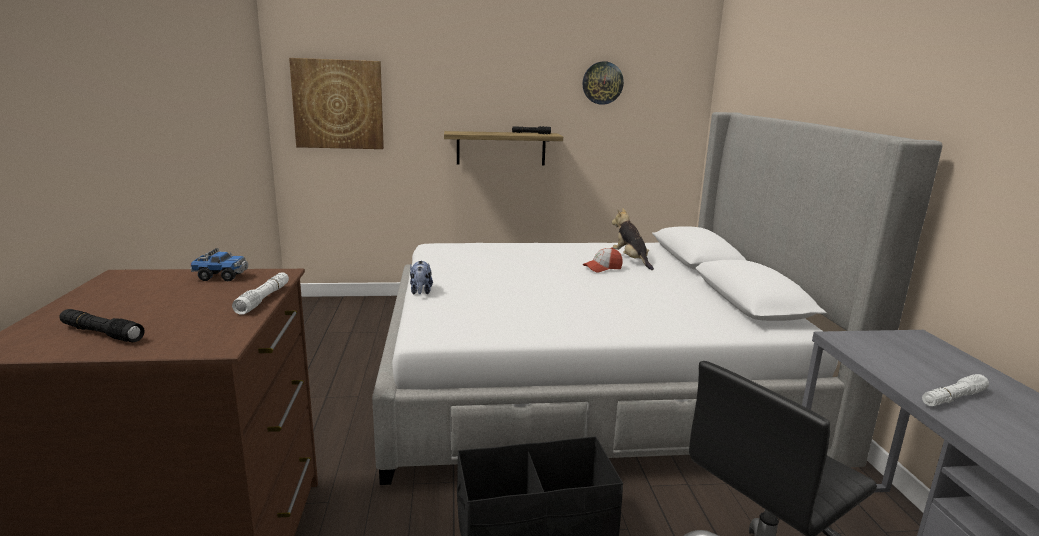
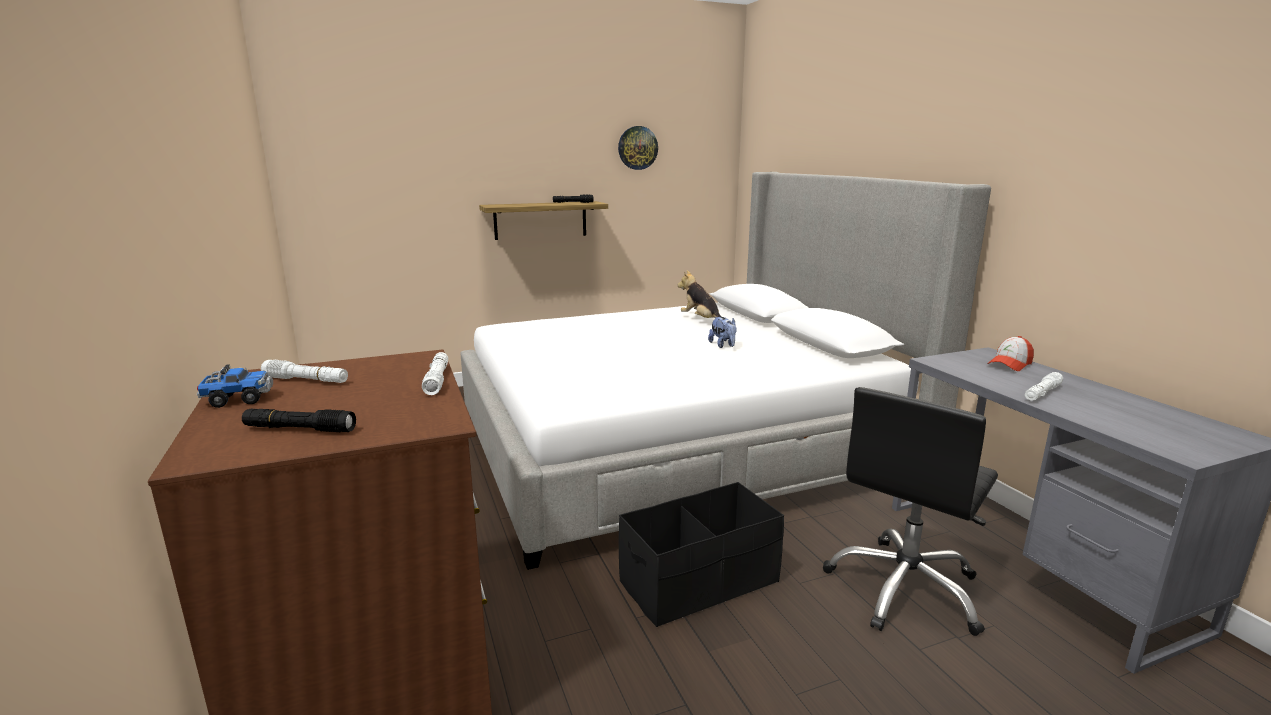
camera: 15 degrees left, 0 degrees up
(162, 285) = (306, 380): none -> white flashlight
(221, 276) = (363, 365): toy truck -> toy truck (238, 400)
(338, 104) = (357, 180): picture -> none
(421, 292) = (520, 370): plush toy -> plush toy (723, 345)
(602, 268) = (681, 330): cap -> cap (1010, 364)

